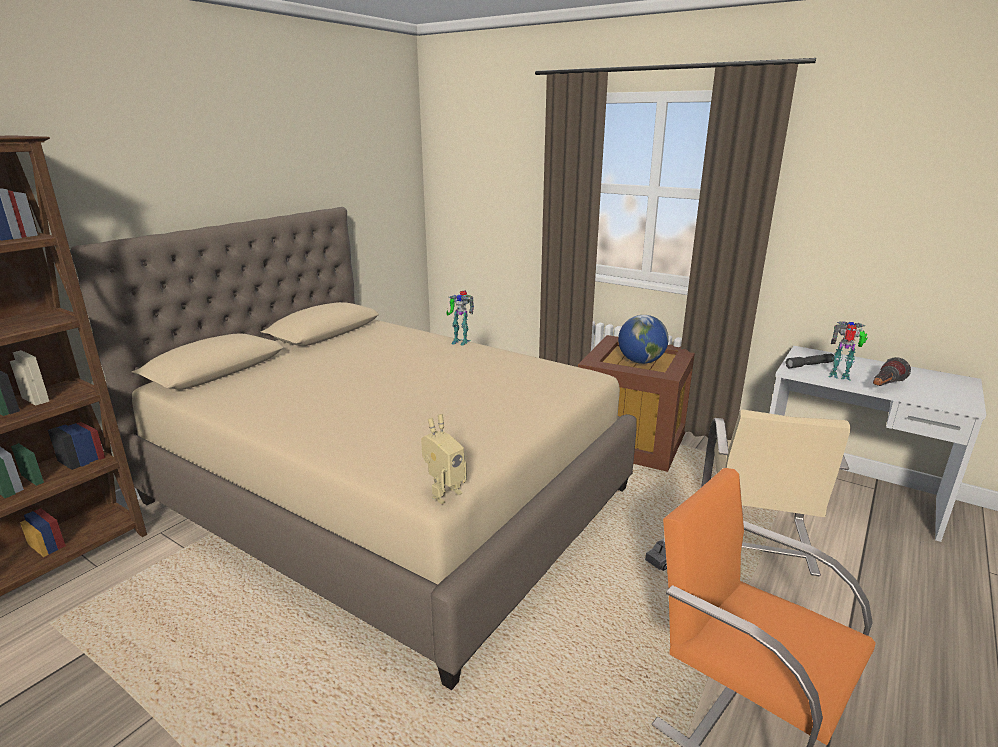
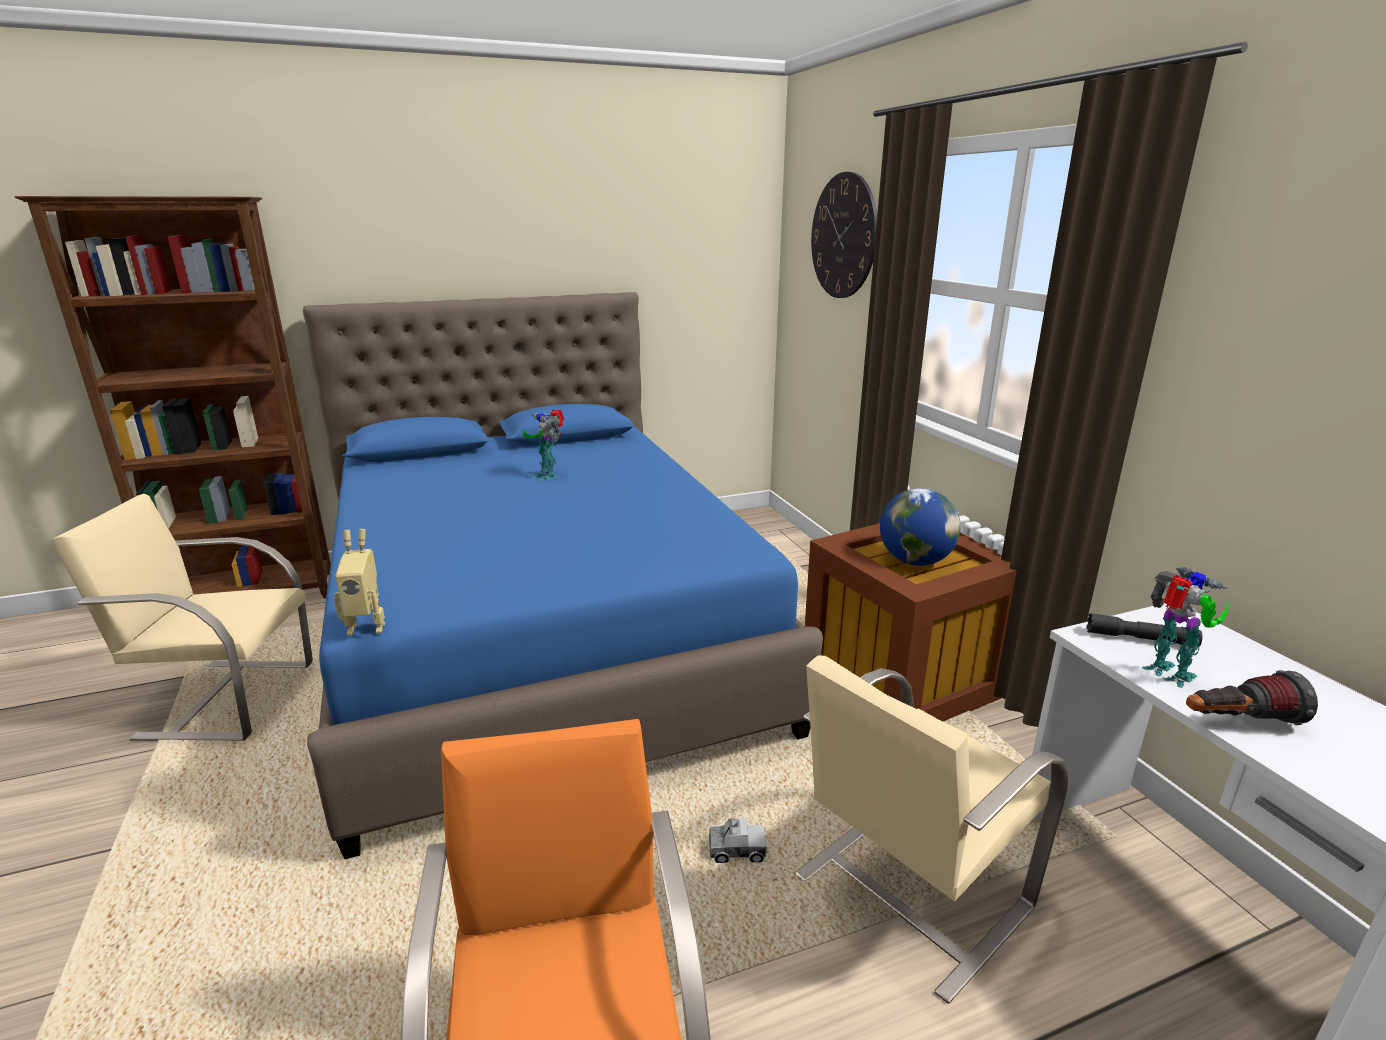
camera: 35 degrees right, 0 degrees up
(165, 648) = (226, 698): none -> beige chair
(388, 495) = (542, 637): beige bed -> blue bed
(460, 341) = (680, 474): toy robot -> toy robot (547, 475)
(498, 156) = (843, 236): none -> wall clock

